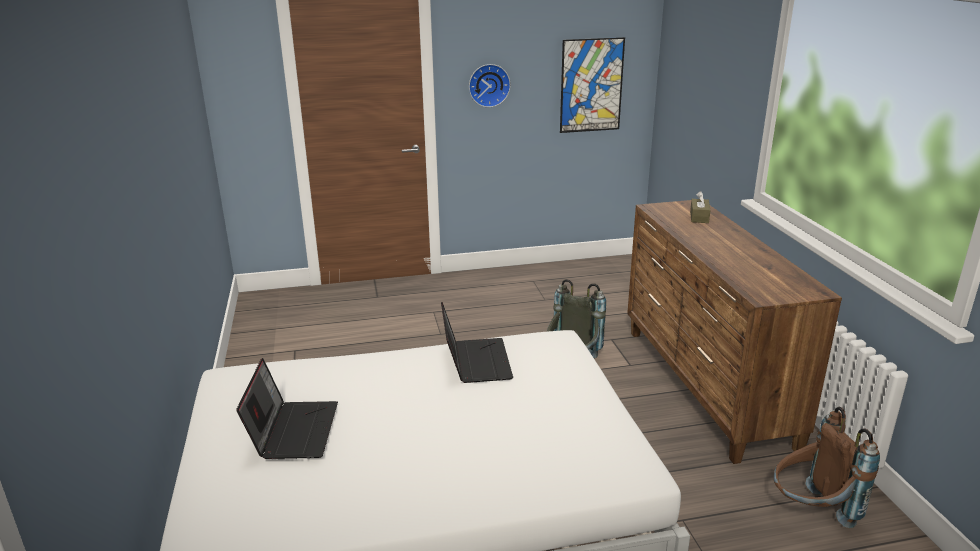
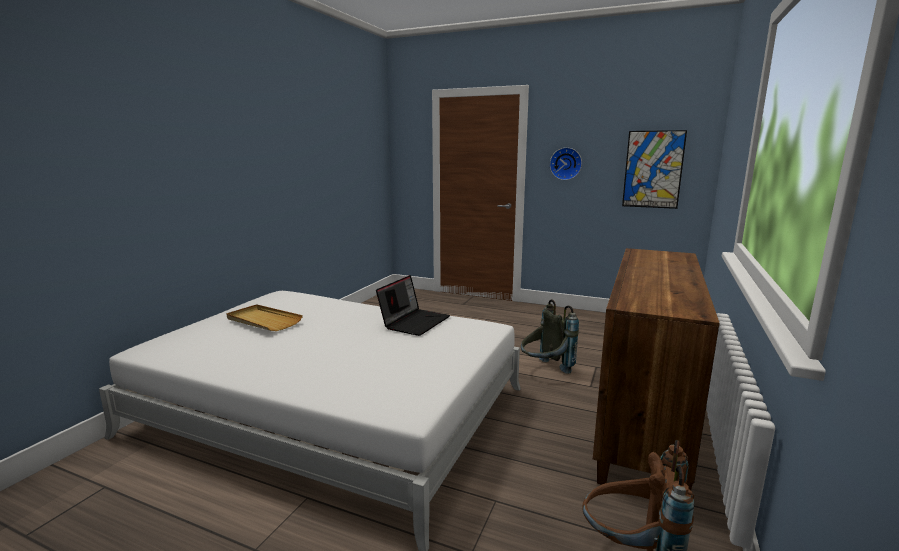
camera: 35 degrees right, 10 degrees down
(293, 430) = (263, 320): laptop -> beige tray
(699, 217) = (669, 260): brown tissue box -> none

